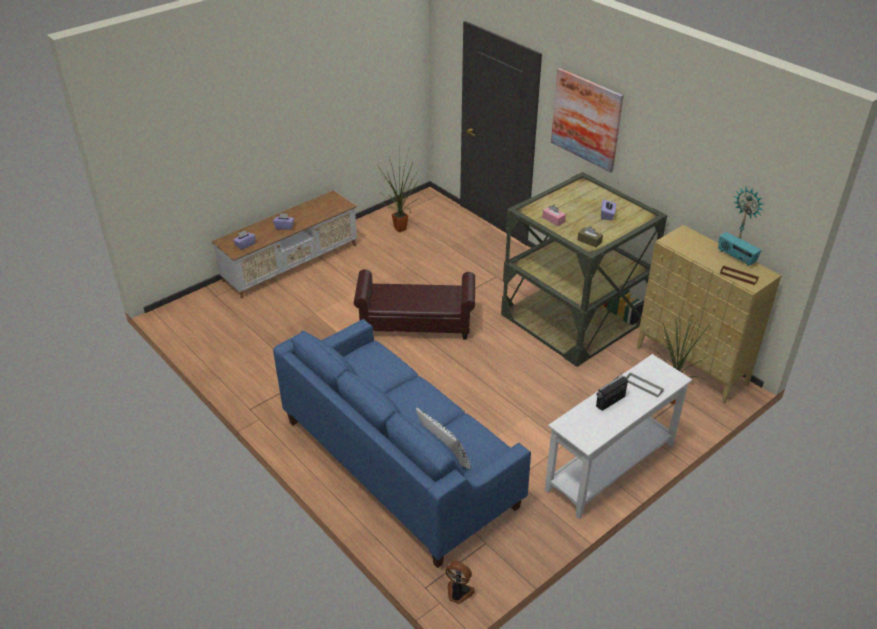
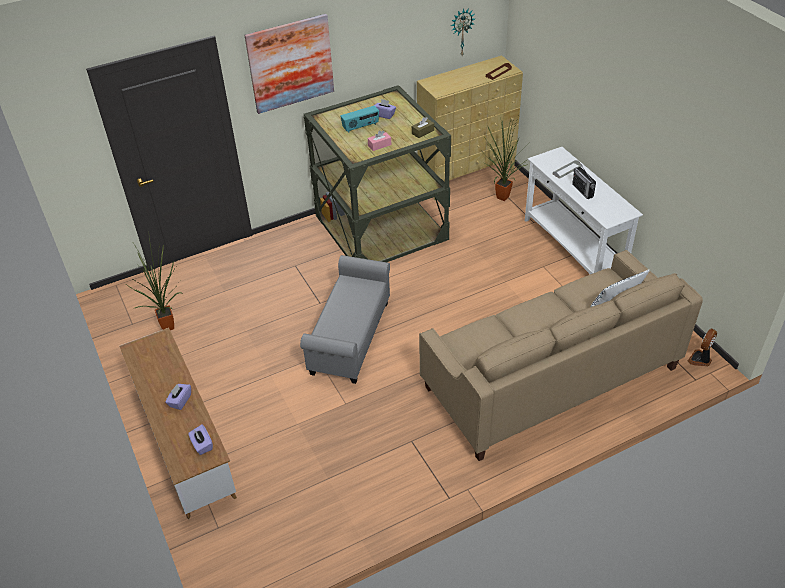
camera: 75 degrees left, 5 degrees up
(399, 462) = (549, 378): blue sofa -> beige sofa
(416, 324) = (350, 337): brown ottoman -> grey ottoman
(736, 257) = (473, 68): radio -> radio (360, 127)

